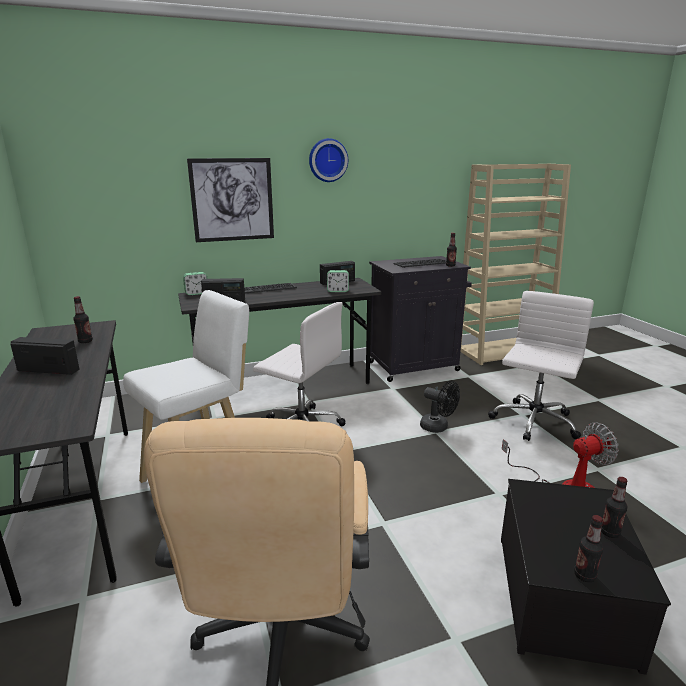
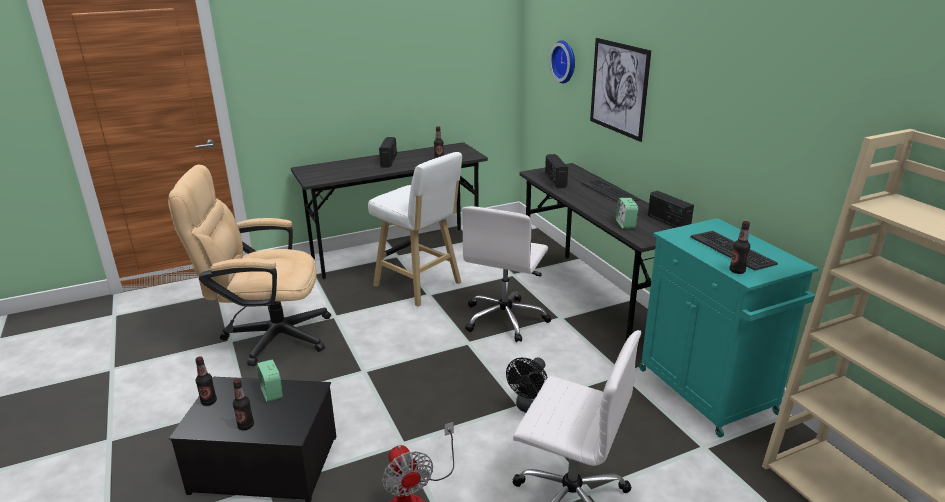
camera: 85 degrees right, 5 degrees up
(196, 293) = (574, 168): alarm clock -> alarm clock (272, 393)
(327, 160) = (701, 66): wall clock -> wall clock (565, 61)
(415, 366) = (708, 393): black cabinet -> turquoise cabinet

